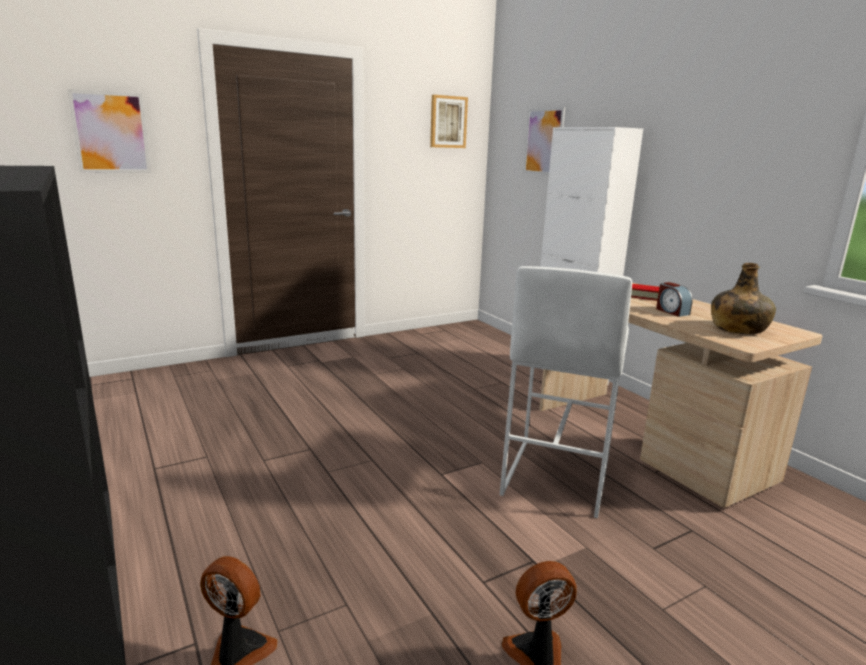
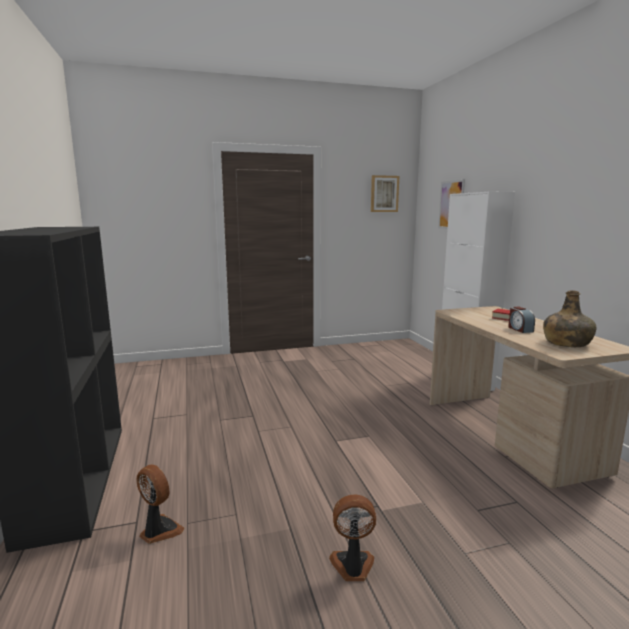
camera: 15 degrees right, 5 degrees down
(111, 132) = (157, 208): picture -> none
(555, 476) = (421, 450): white stool -> none

